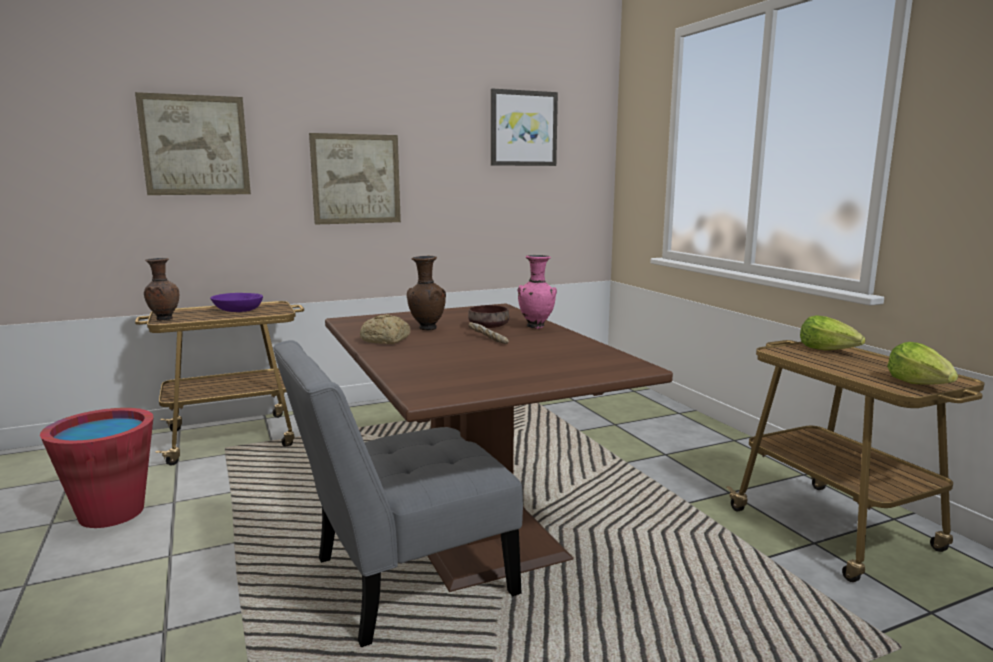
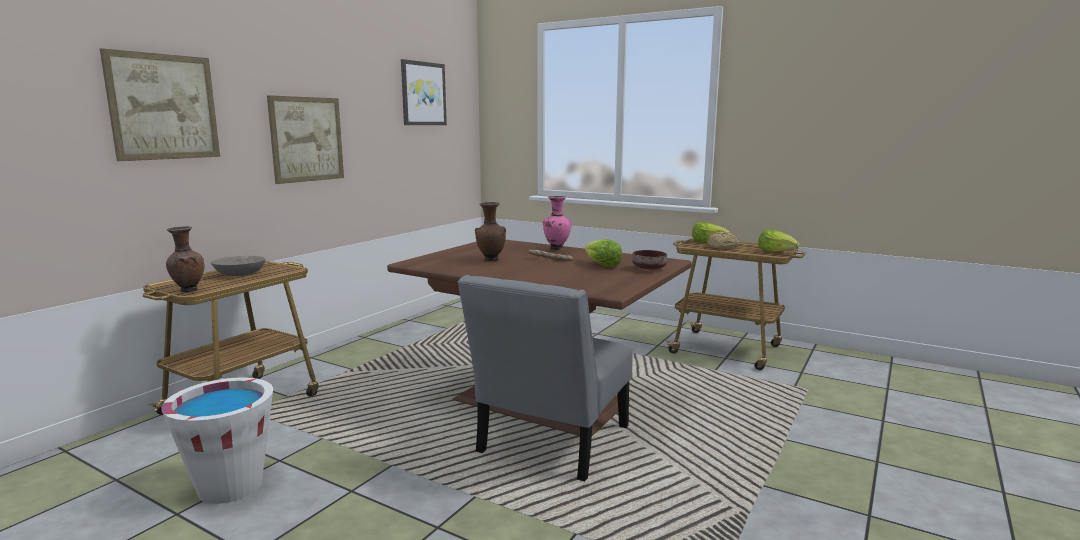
camera: 35 degrees left, 0 degrees up
(111, 513) = (230, 486): red bucket -> white bucket
(238, 310) = (239, 274): purple bowl -> grey bowl
(386, 340) = (487, 270): bread -> bread (723, 247)
(489, 327) = (528, 253): brown bowl -> brown bowl (650, 269)
(526, 356) = (601, 265): none -> lettuce

